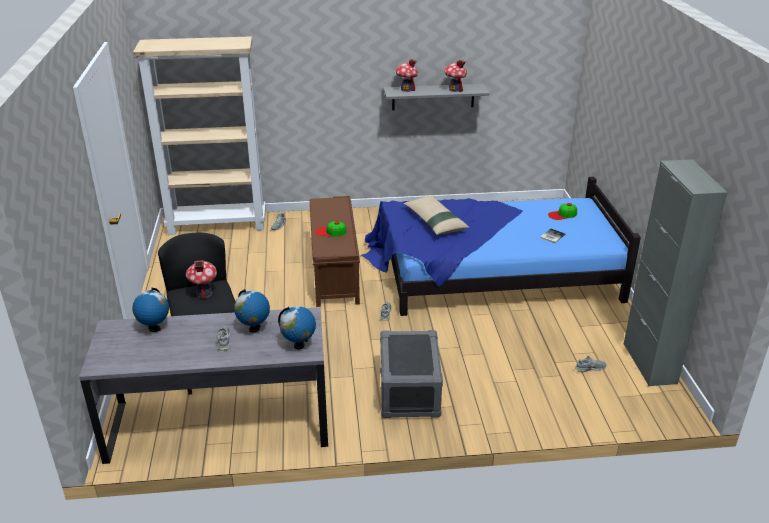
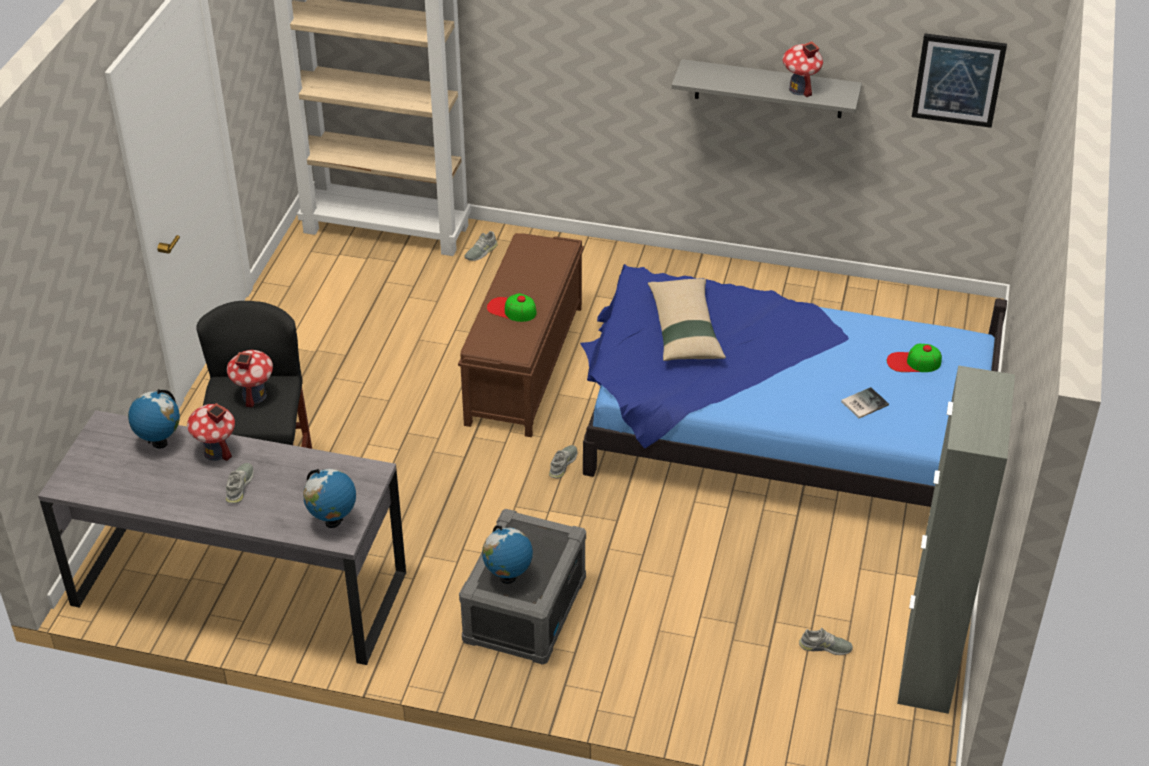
camera: 20 degrees right, 10 degrees up
(254, 329) = (287, 478): globe -> globe (508, 578)
(406, 89) = (716, 73): toy house -> toy house (216, 452)
(534, 72) = (958, 79): none -> picture

